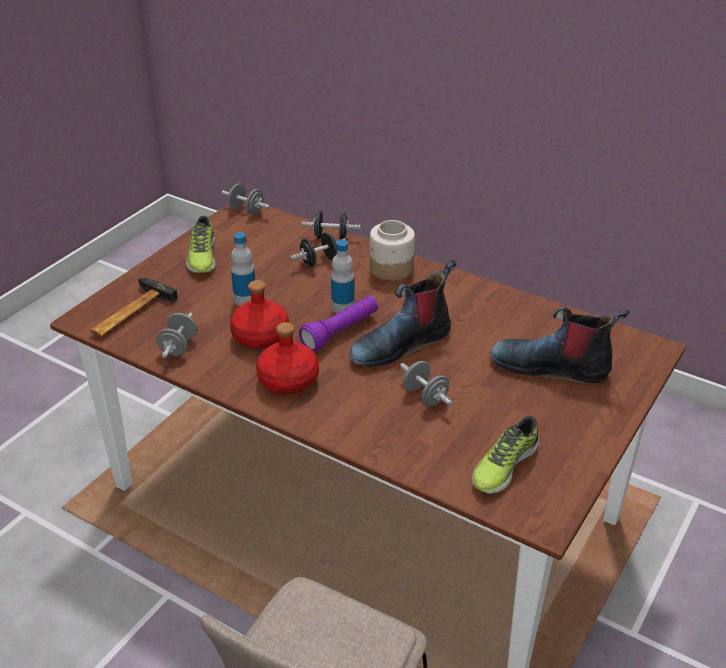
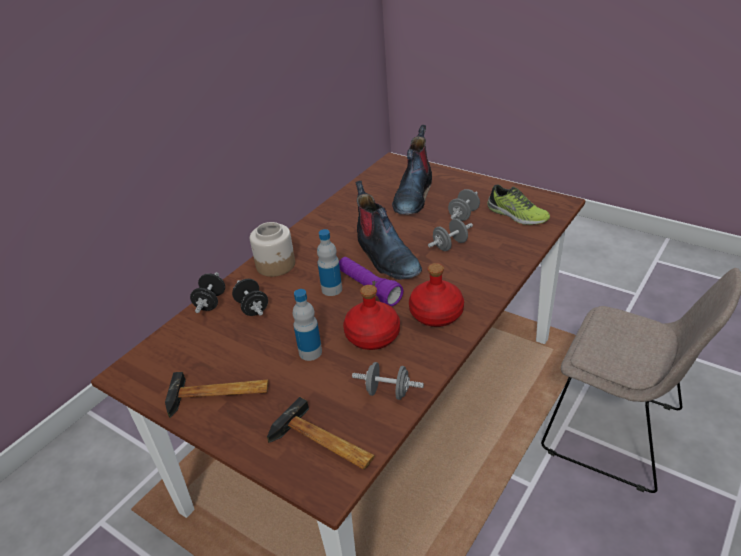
camera: 85 degrees left, 0 degrees up
(202, 256) = (219, 396): shoe -> hammer
(246, 210) = (130, 369): grey dumbbell -> grey dumbbell (463, 215)

